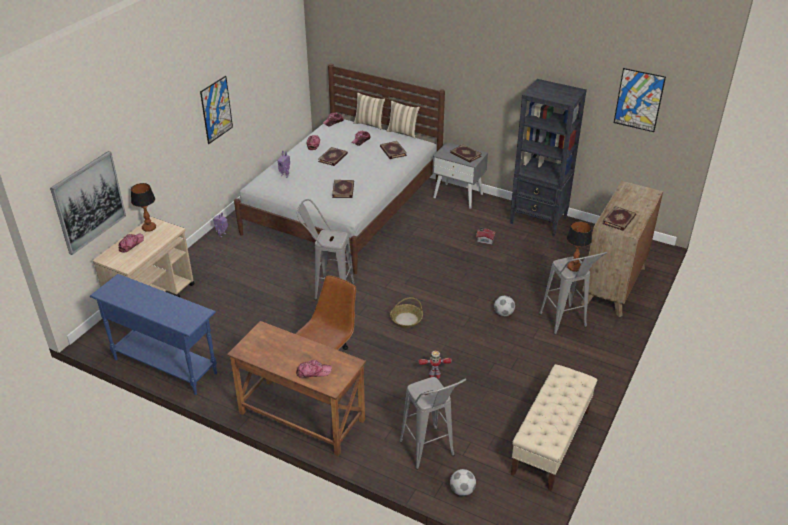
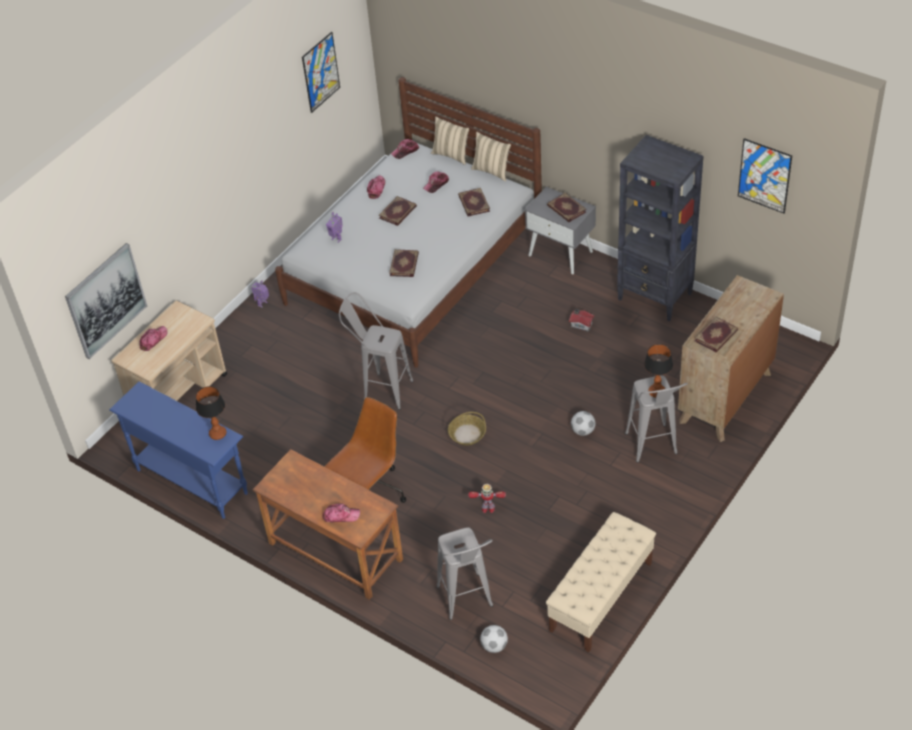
camera: 10 degrees right, 10 degrees up
(149, 228) = (173, 317): table lamp -> table lamp (218, 433)
(216, 109) = (253, 162): picture -> picture (320, 72)

